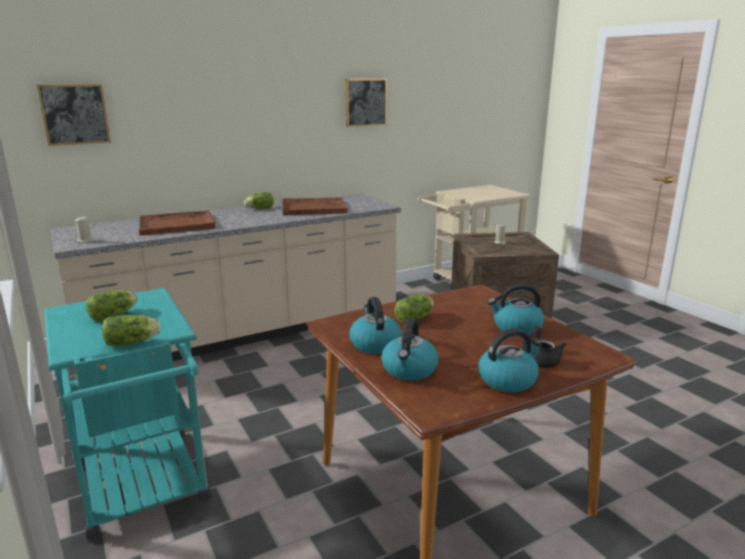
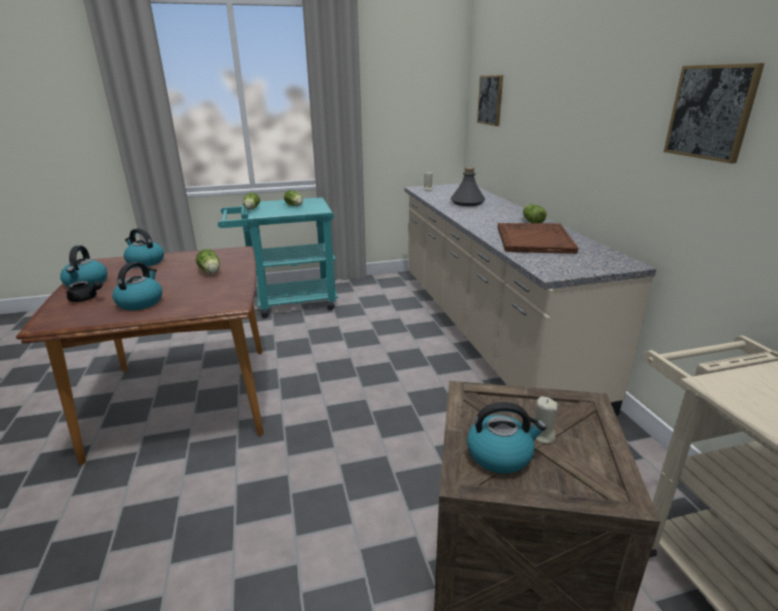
camera: 105 degrees right, 5 degrees up
(177, 224) = (467, 203): brown tray -> grey bottle
(374, 344) = (191, 257): kettle -> kettle (500, 454)

